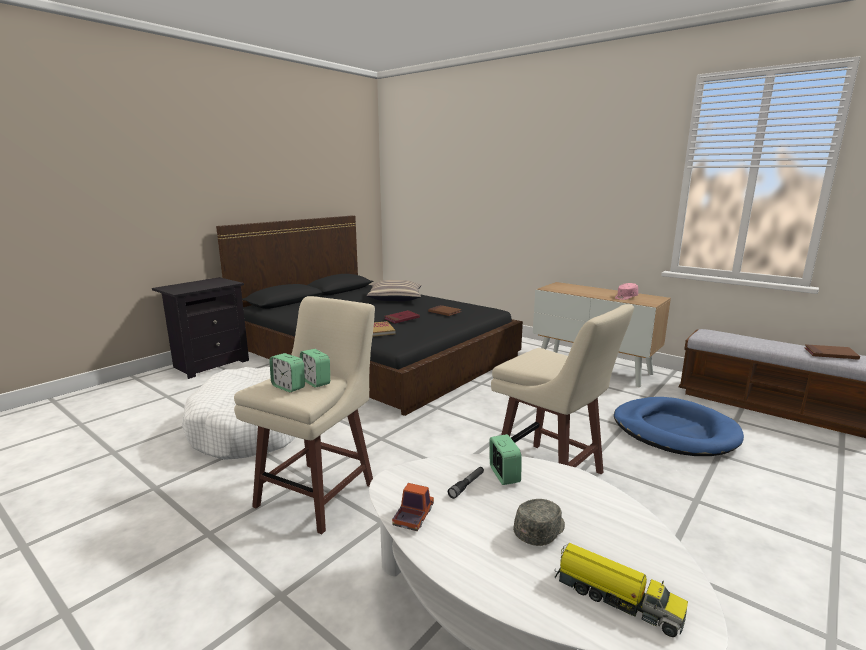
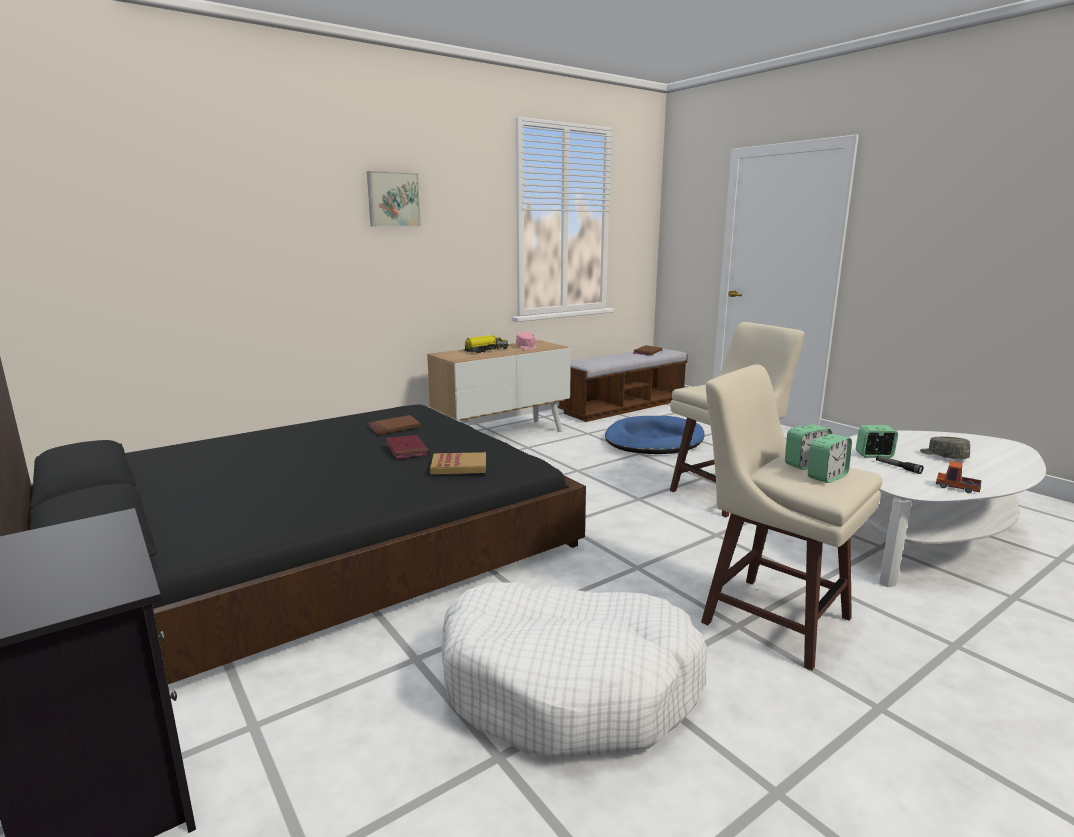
camera: 75 degrees left, 0 degrees up
(395, 298) = (257, 446): pillow -> none
(562, 163) = (393, 199): none -> picture
(616, 598) = (995, 451): toy truck -> toy truck (485, 350)

